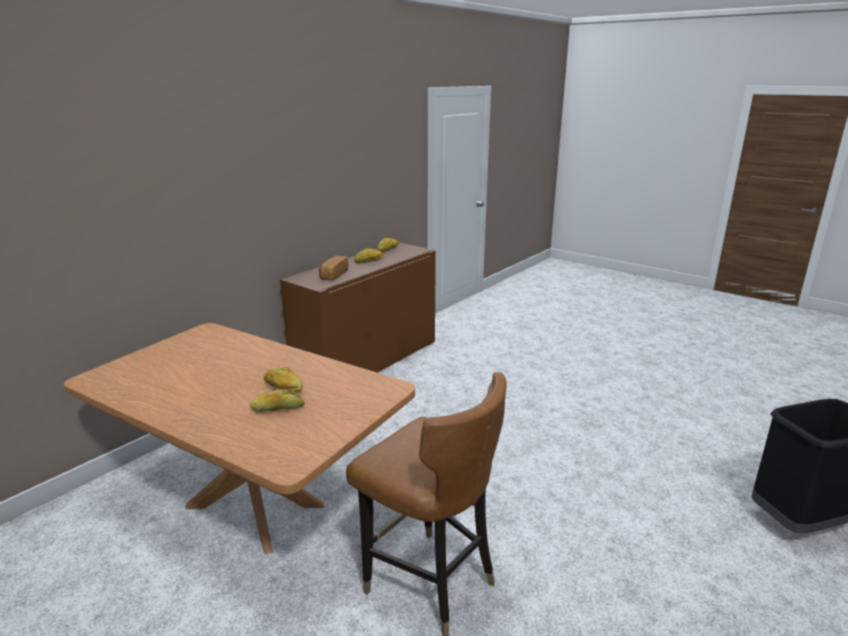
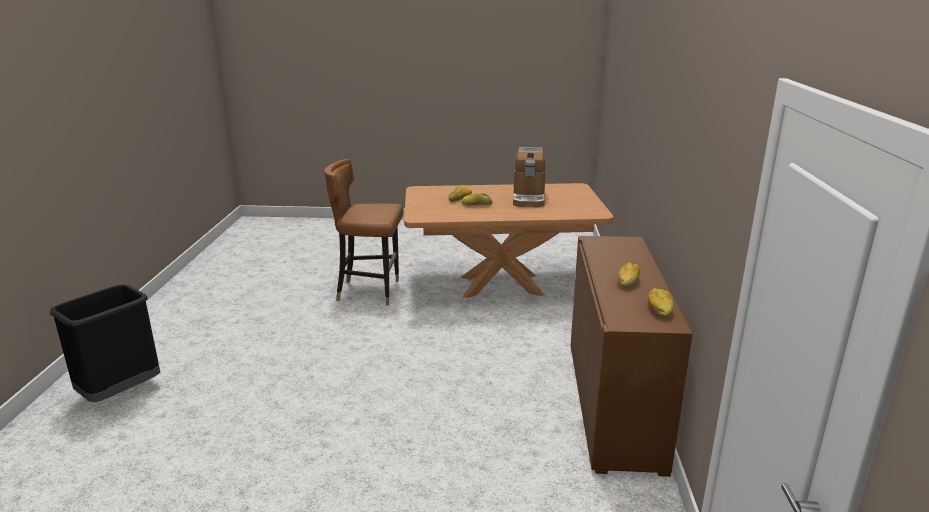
camera: 145 degrees right, 0 degrees up
(200, 377) = (528, 198): none -> coffee machine
(333, 275) = (611, 252): bread -> none

